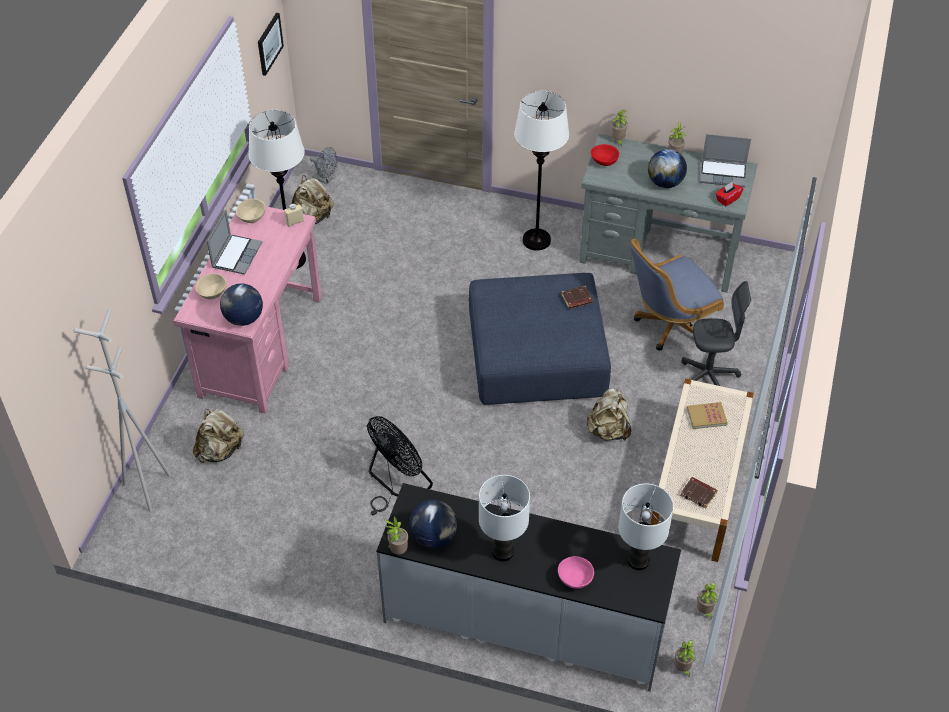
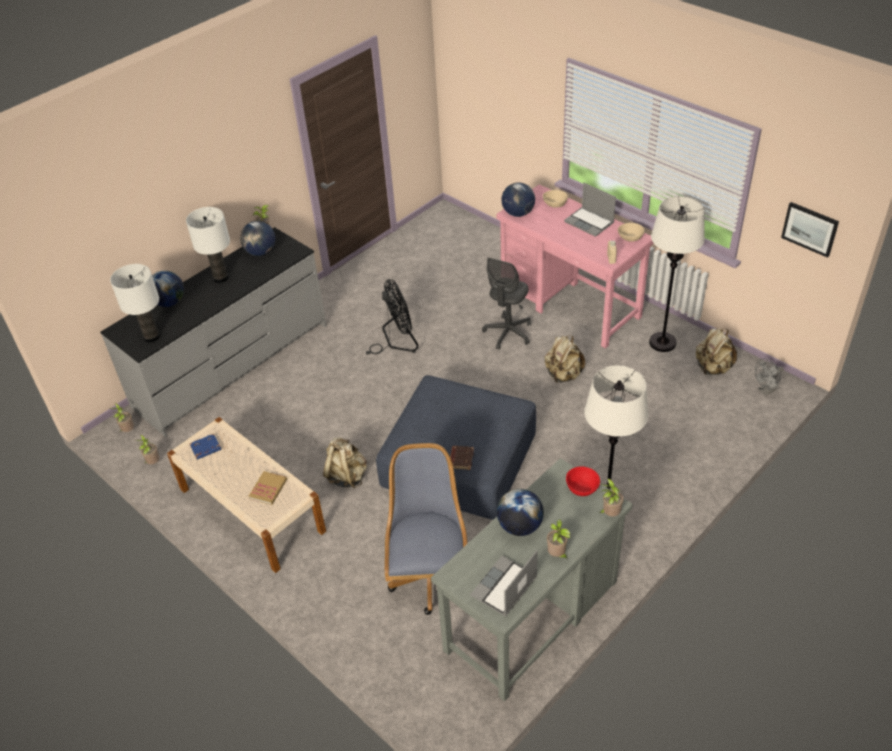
camera: 120 degrees right, 5 degrees down
(148, 489) = (471, 229): grey clothes rack -> none
(220, 450) = (482, 264): beige backpack -> beige backpack (563, 375)
(392, 480) = (395, 337): black fan -> black fan turned 90 degrees counterclockwise
(575, 579) = (169, 302): pink bowl -> globe
(699, 494) = (205, 449): brown book -> blue book
(709, 376) = (351, 577): grey office chair -> grey office chair (508, 333)
(727, 199) = (462, 571): red tissue box -> none

